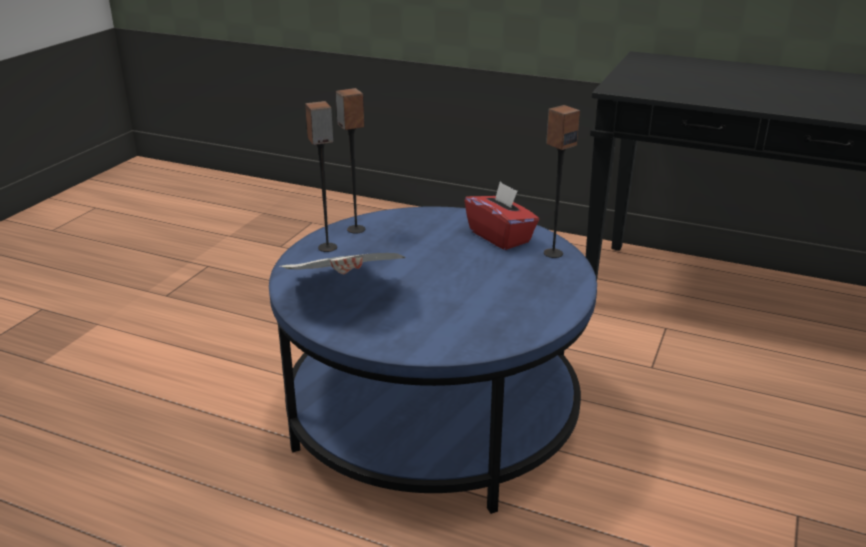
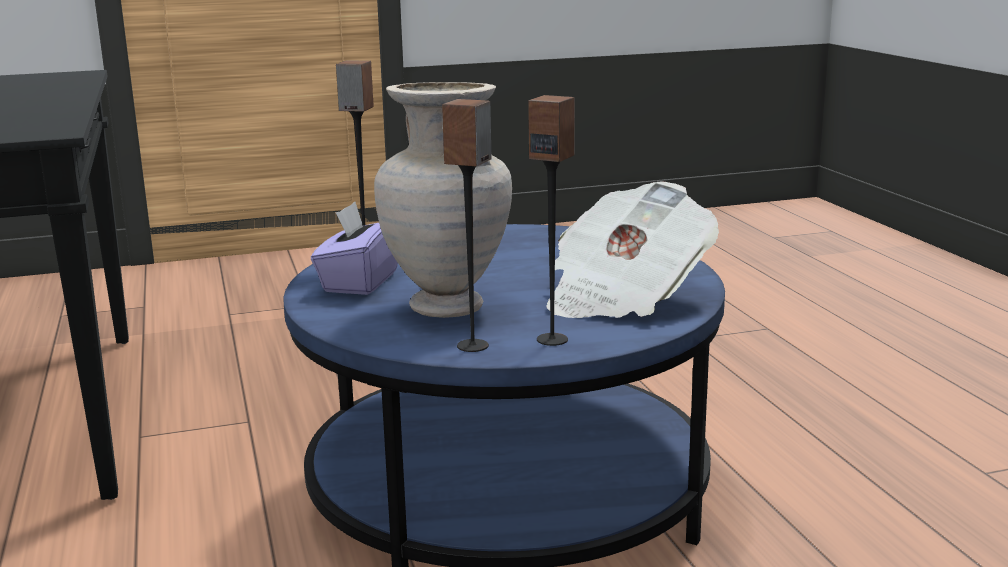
camera: 130 degrees left, 10 degrees down
(416, 242) = (448, 307): none -> beige vase
(500, 236) = (359, 282): red tissue box -> purple tissue box

